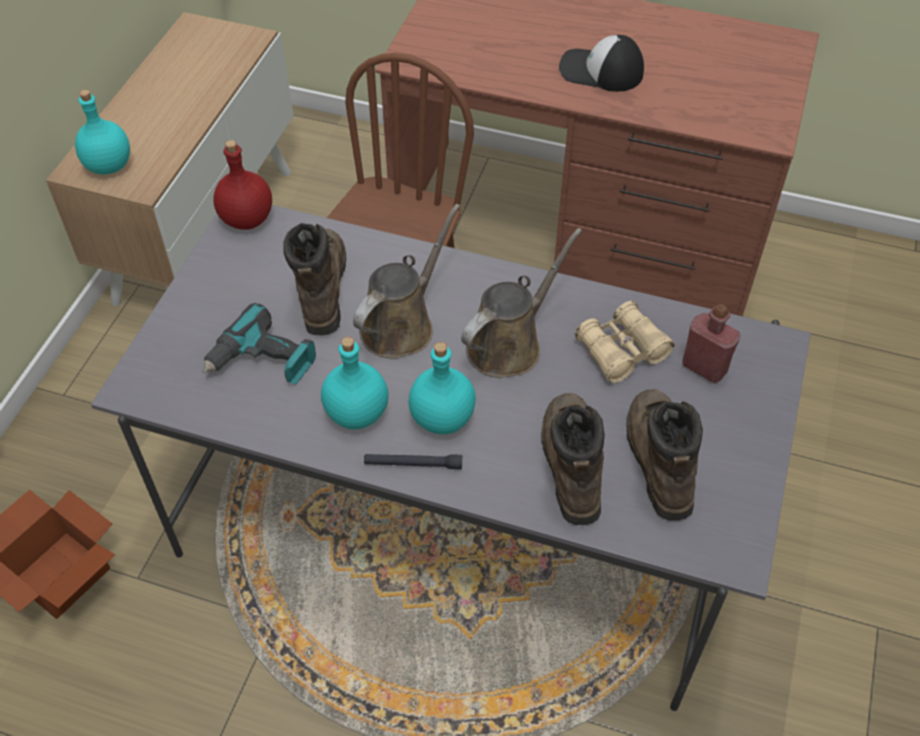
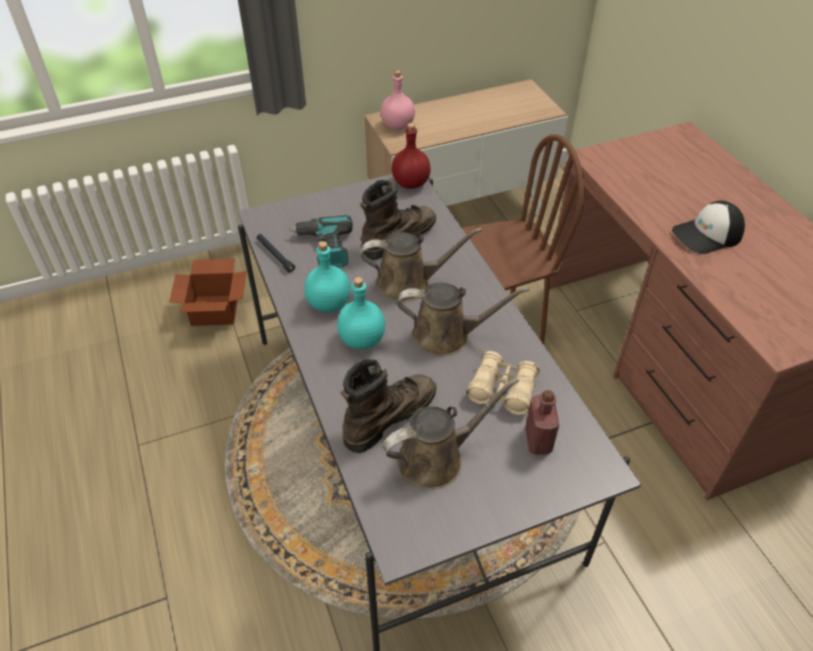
camera: 50 degrees right, 5 degrees down
(109, 165) = (398, 125): turquoise bottle -> pink bottle
(413, 464) = (318, 347): black flashlight -> black flashlight (275, 255)
(600, 71) = (707, 235): cap -> cap turned 90 degrees counterclockwise
(657, 459) = (436, 458): brown boot -> brown watering can

